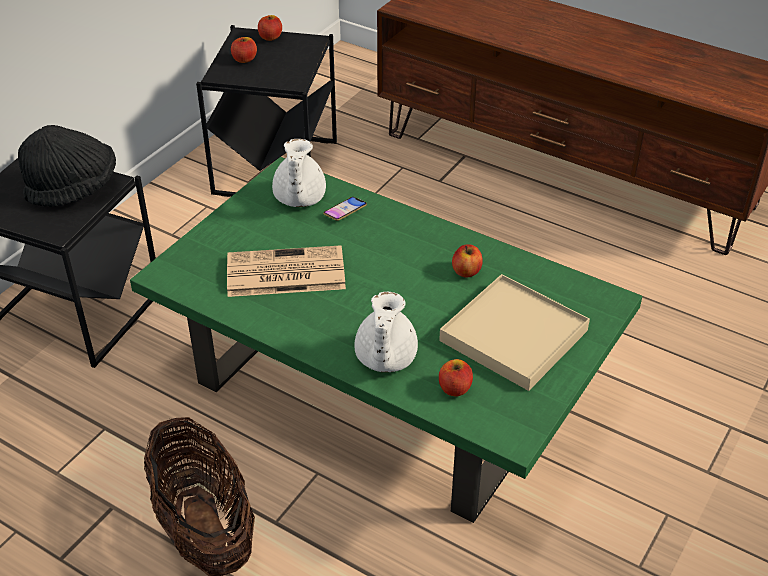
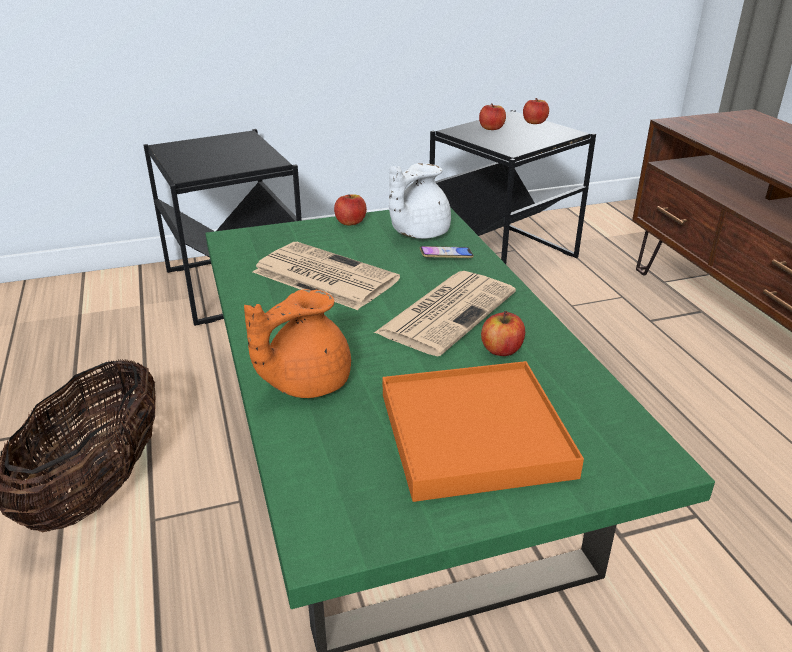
camera: 40 degrees right, 10 degrees down
(73, 189) = (240, 157): black hat -> none
(384, 358) = (304, 382): white teapot -> orange teapot
(402, 259) = (447, 311): none -> newspaper
(454, 388) = (332, 449): apple -> apple (350, 222)
(513, 335) = (474, 434): beige tray -> orange tray

